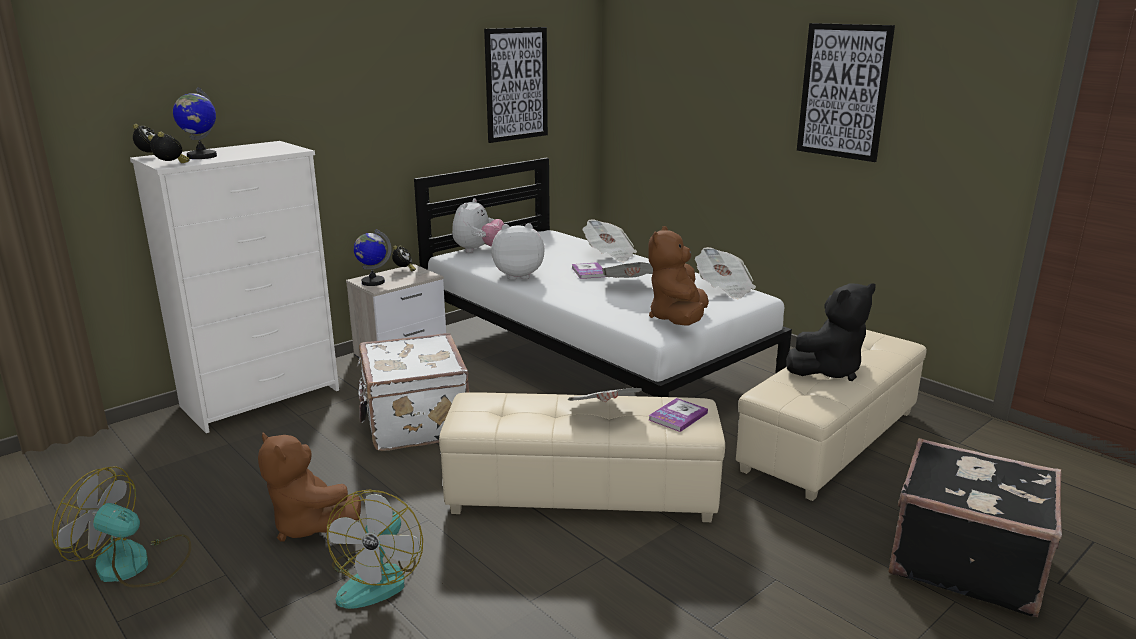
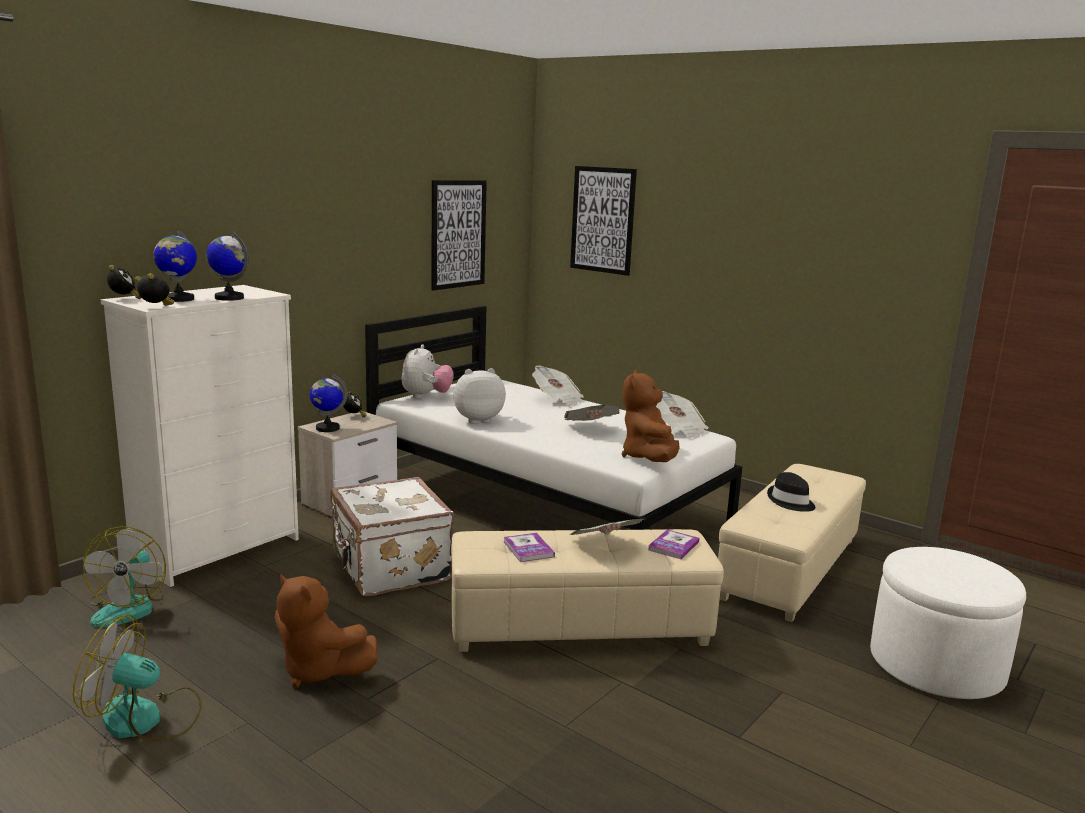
camera: 10 degrees left, 5 degrees down
(251, 154) = (229, 298): none -> globe
(378, 577) = (408, 715): fan -> fan (129, 607)
(589, 272) = (545, 415): book -> book (528, 549)
(828, 370) = (790, 502): black plush toy -> black hat
(843, 91) = (777, 248): picture -> picture (603, 220)
(964, 560) = (936, 665): black suitcase -> white ottoman

